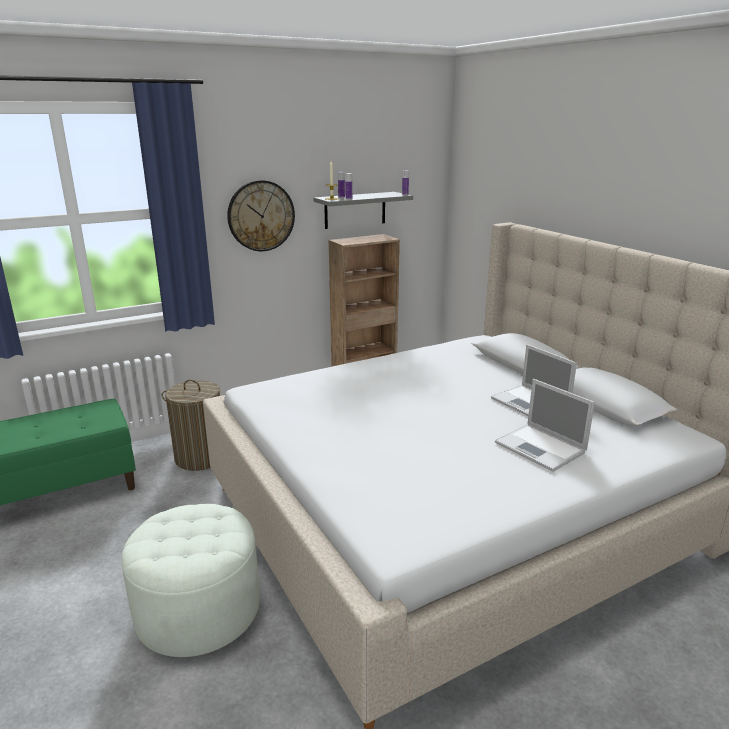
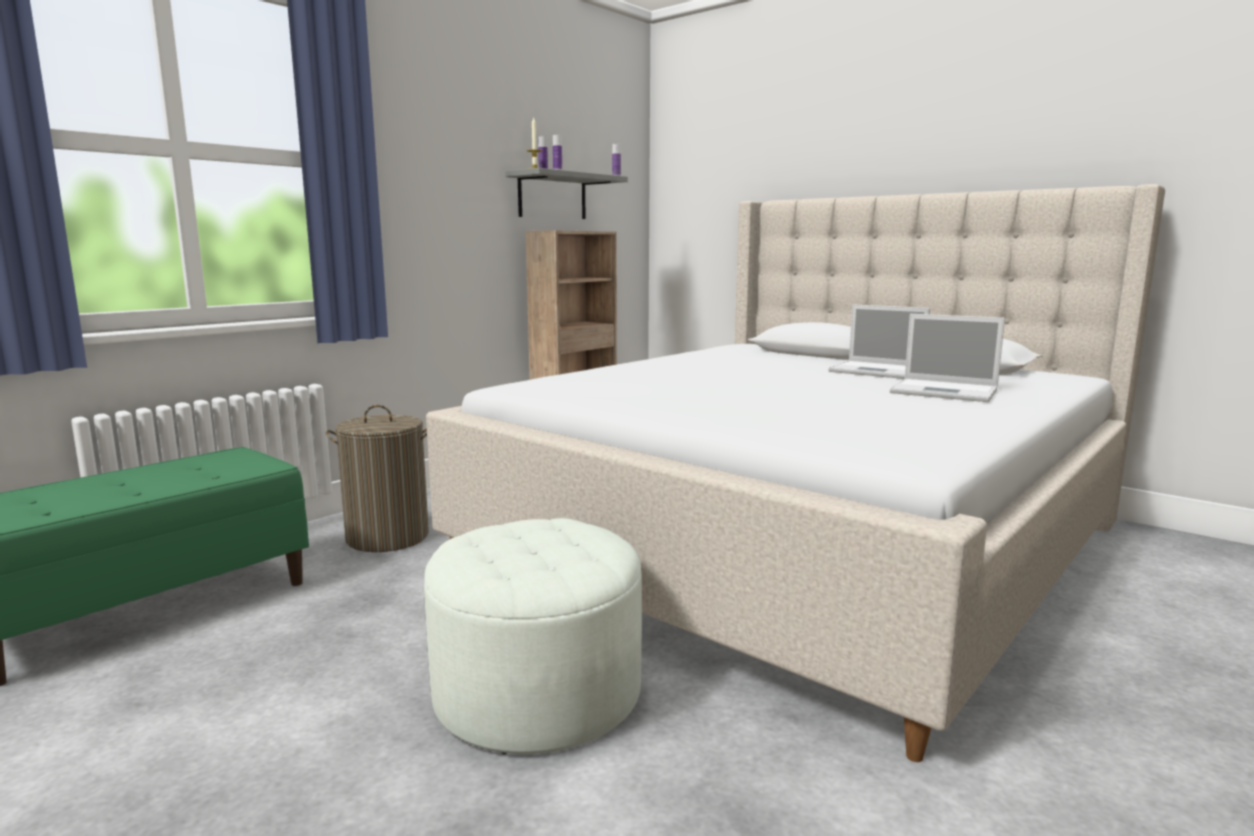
camera: 20 degrees left, 10 degrees down
(261, 216) = (442, 186): wall clock -> none

